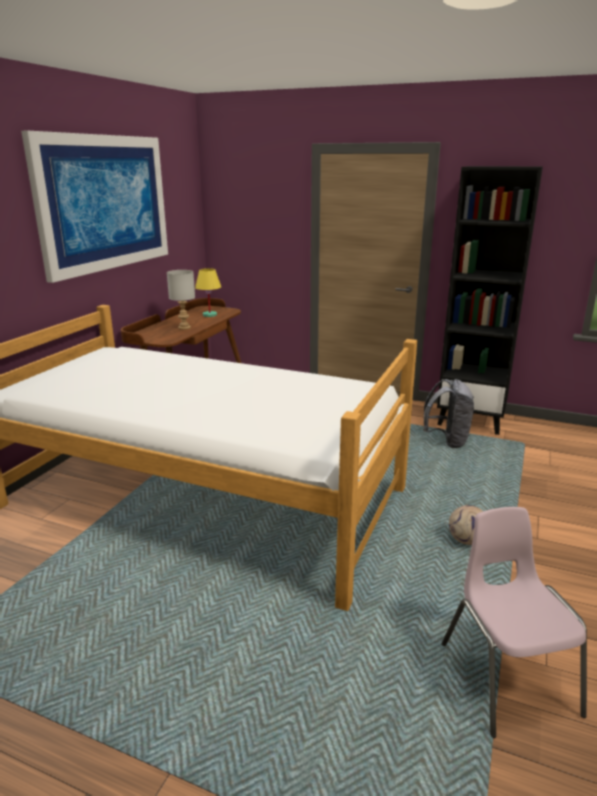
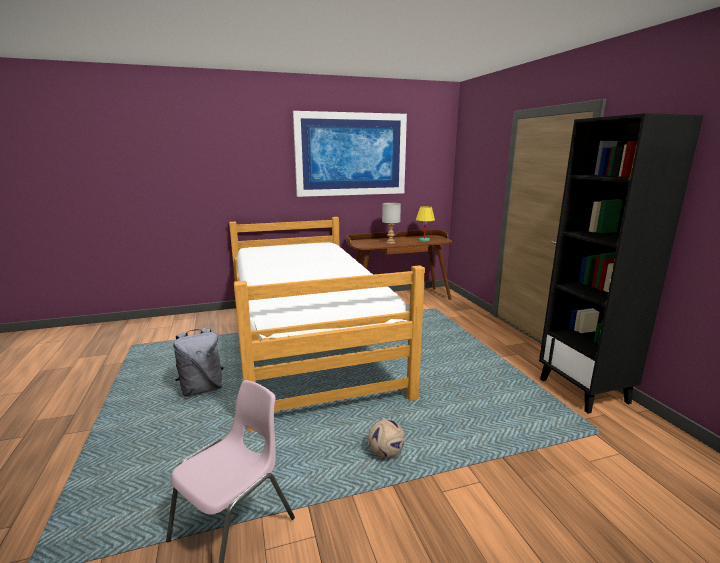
camera: 50 degrees right, 5 degrees down
(447, 441) = (522, 392): grey backpack -> grey backpack (202, 389)

